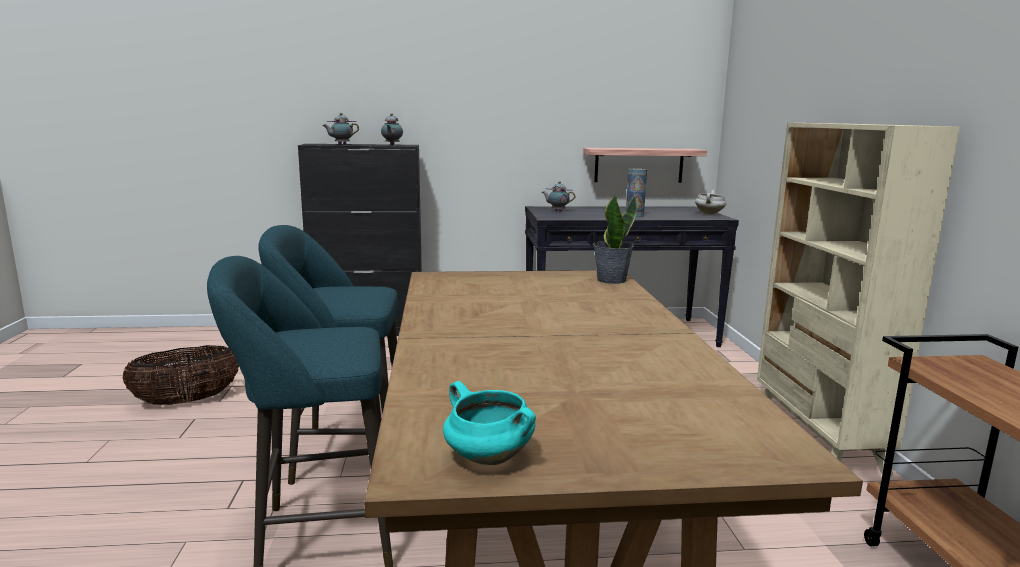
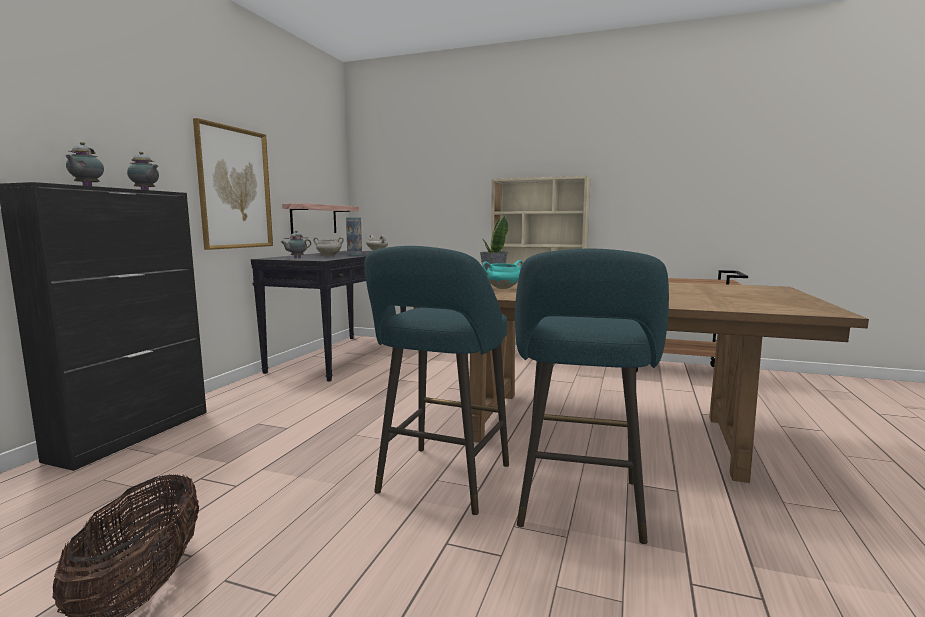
camera: 65 degrees left, 5 degrees down
(487, 458) = (802, 306): turquoise cooking pot -> turquoise cooking pot (502, 288)
(515, 134) = (234, 188): none -> picture
(600, 213) = (328, 256): none -> white cooking pot

